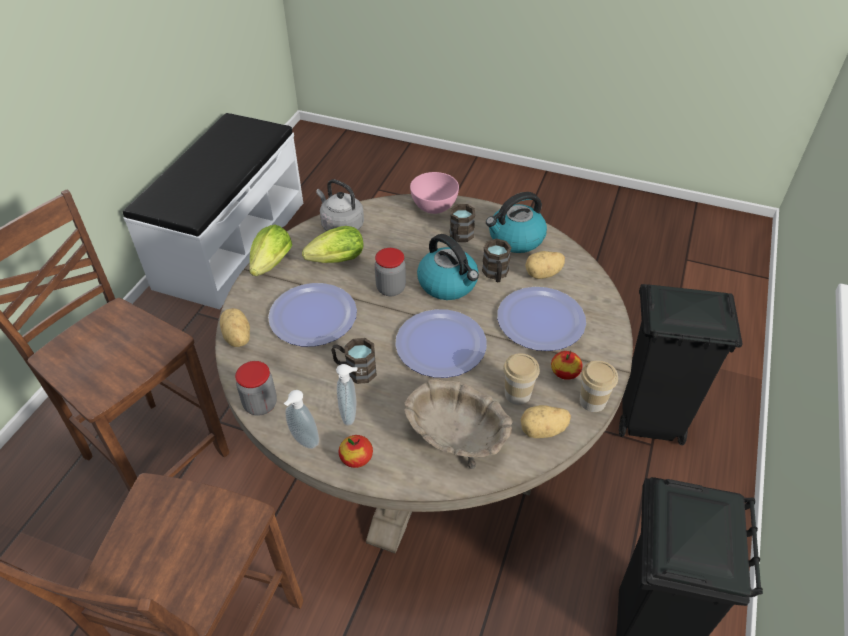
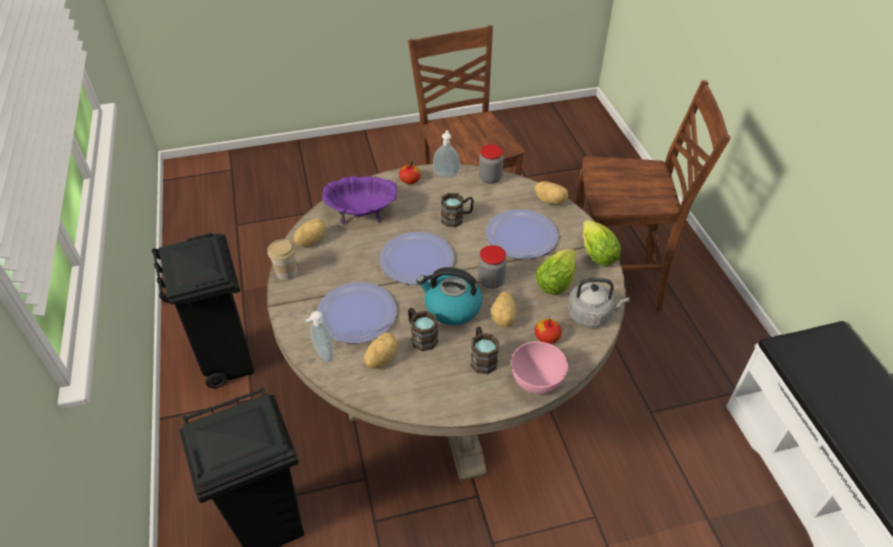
camera: 145 degrees right, 0 degrees up
(351, 414) = (434, 196): soap dispenser -> soap dispenser (322, 355)
(412, 255) = (504, 318): none -> potato
(455, 439) = (362, 212): beige bowl -> purple bowl
(515, 239) = (431, 385): kettle -> none
(517, 394) = (340, 253): cup -> none
(565, 372) = (316, 283): apple -> apple (547, 337)

